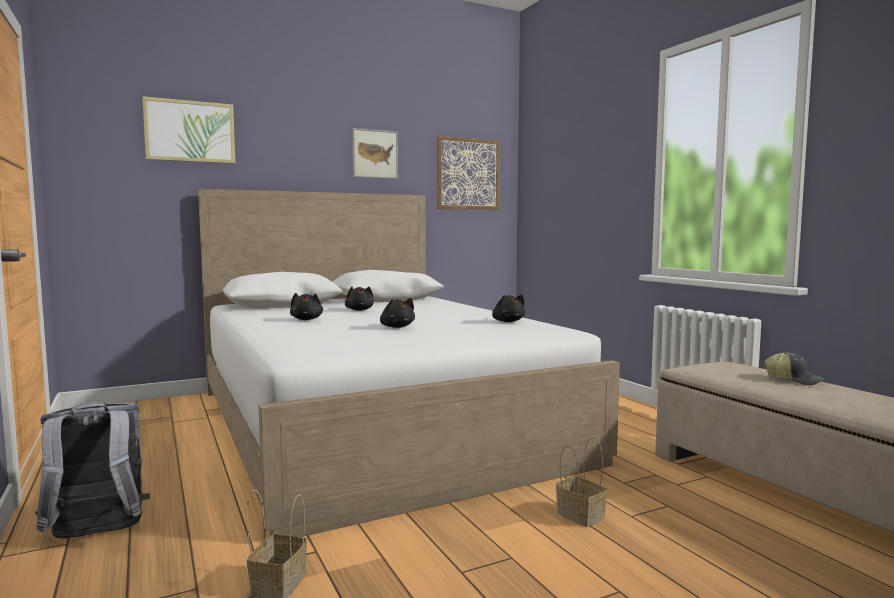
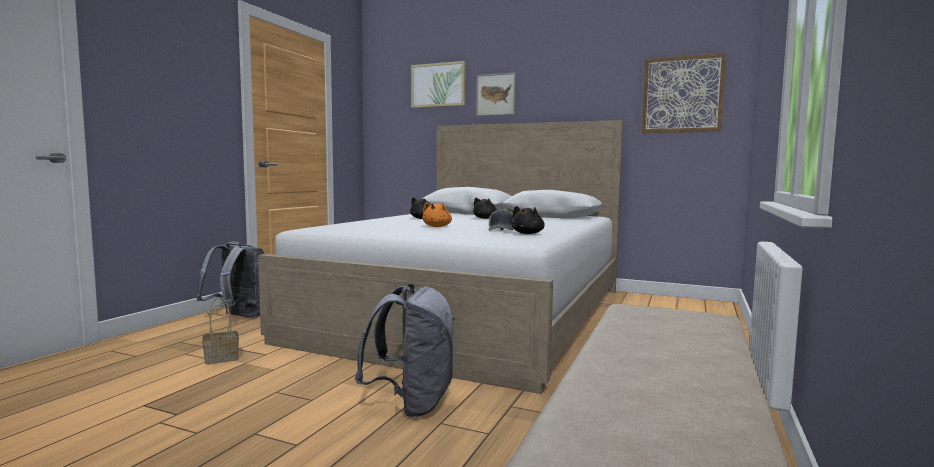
camera: 50 degrees right, 0 degrees up
(375, 154) = (577, 85): picture -> picture (496, 94)
(397, 327) = (437, 227): black plush toy -> orange plush toy
(579, 515) = (412, 404): basket -> grey backpack
(794, 380) = (700, 343): cap -> cap (502, 230)

